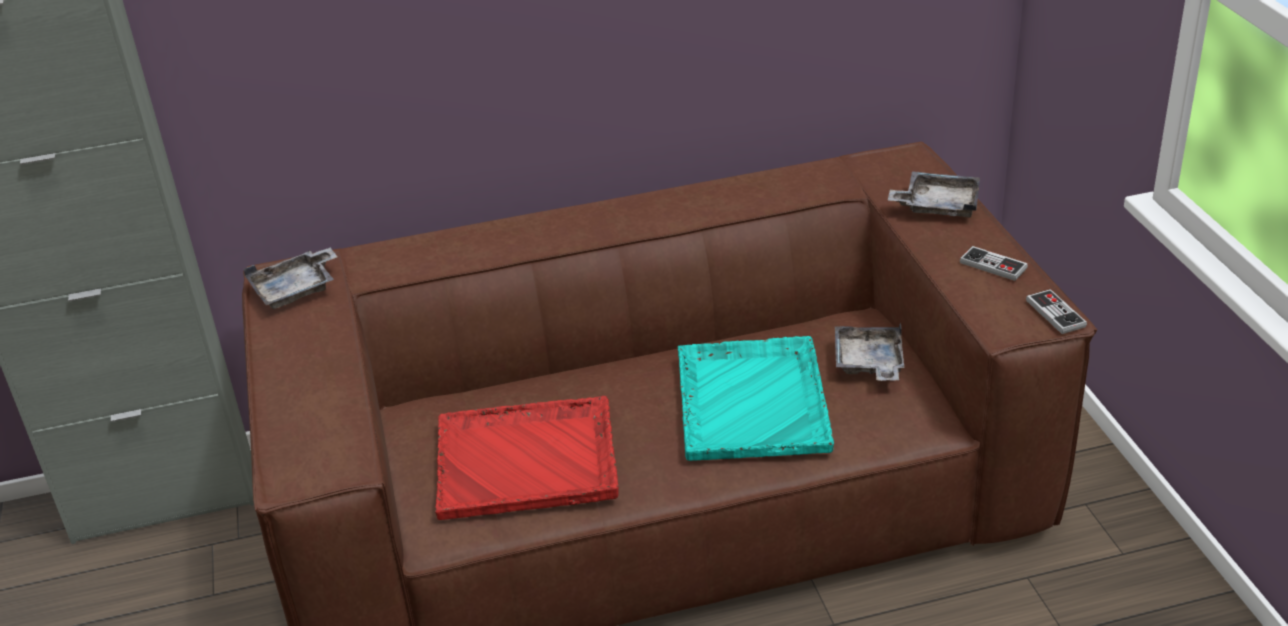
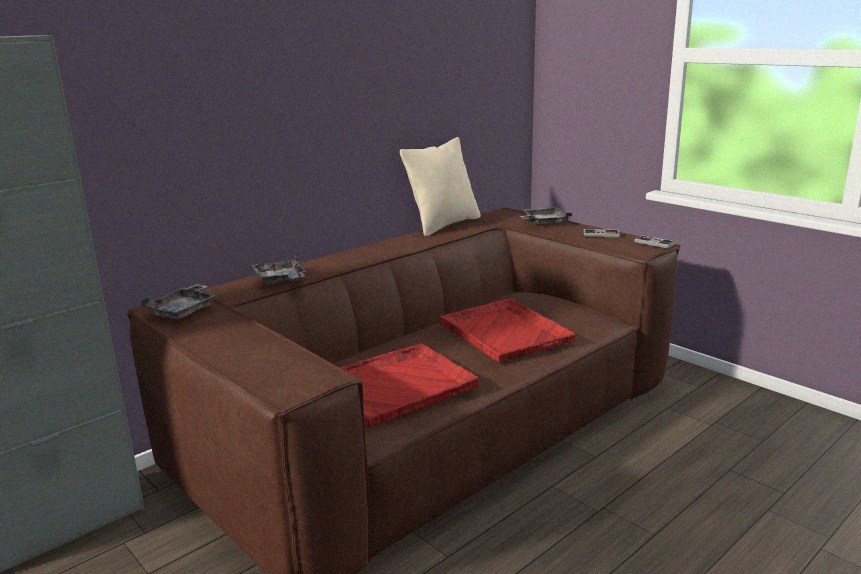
camera: 30 degrees left, 15 degrees down
(752, 400) = (504, 331): turquoise tray -> red tray
(779, 171) = (443, 225): none -> beige pillow
(869, 363) = (548, 305): grey tray -> grey tray (280, 280)

